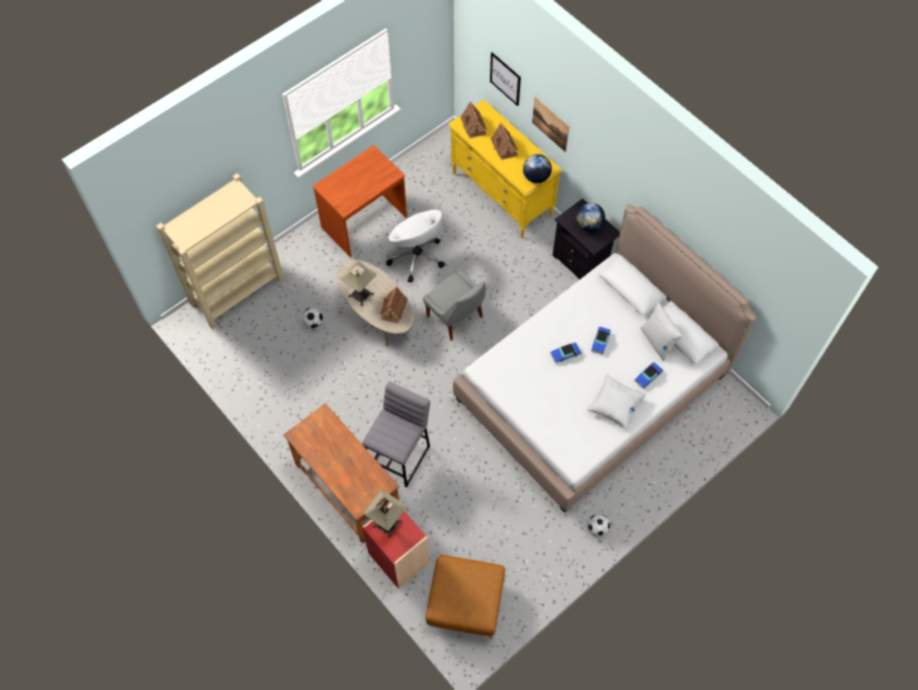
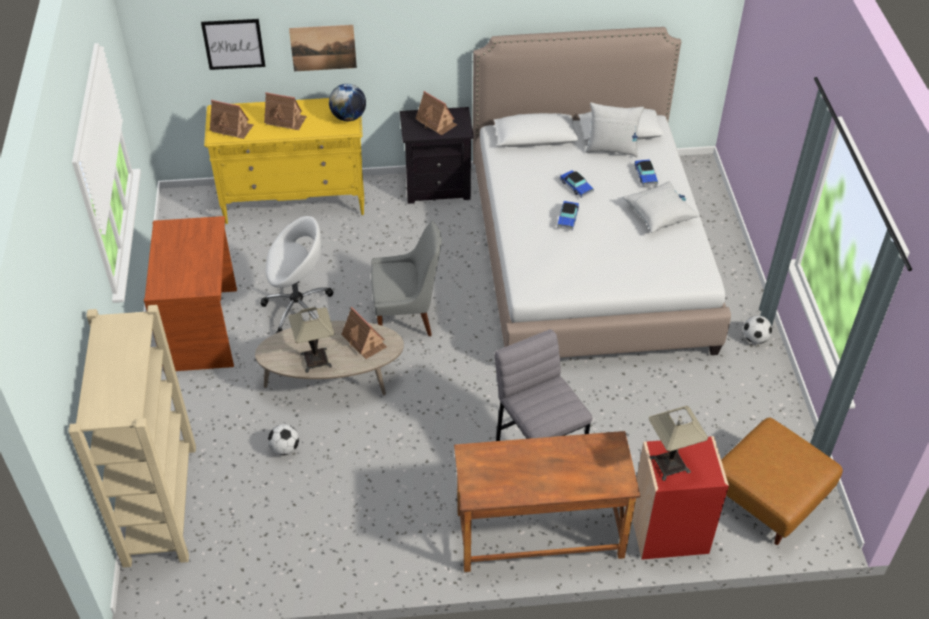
camera: 55 degrees left, 15 degrees down
(589, 225) = (436, 122): globe -> toy house

